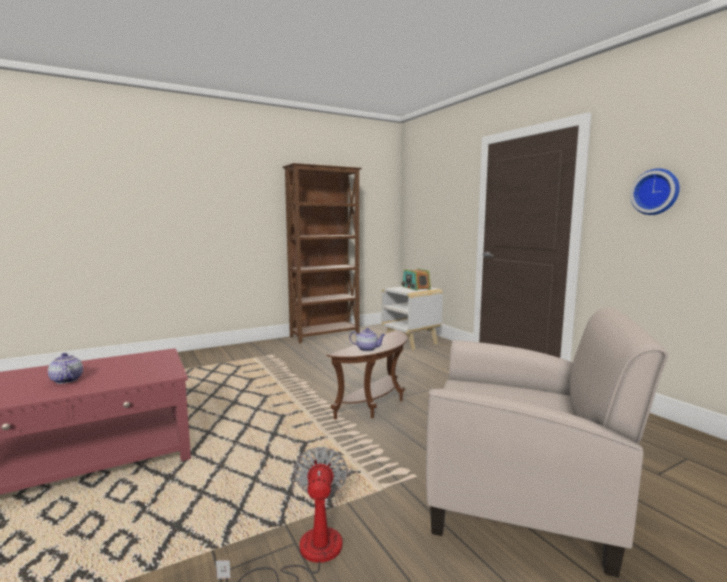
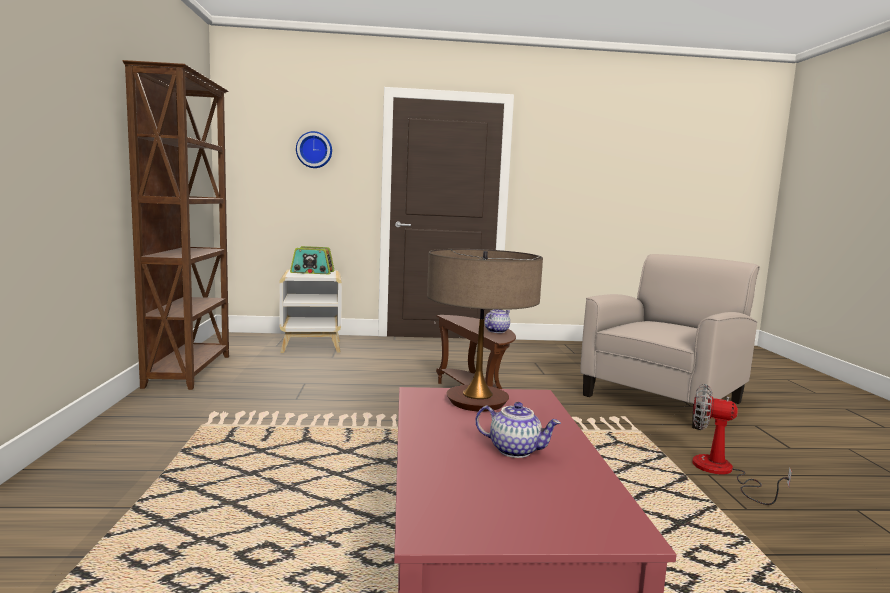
camera: 65 degrees left, 0 degrees up
(66, 380) = (515, 450): teapot -> teapot turned 150 degrees counterclockwise
(151, 364) = (477, 402): none -> table lamp
(656, 192) = (568, 171): wall clock -> wall clock (314, 150)

